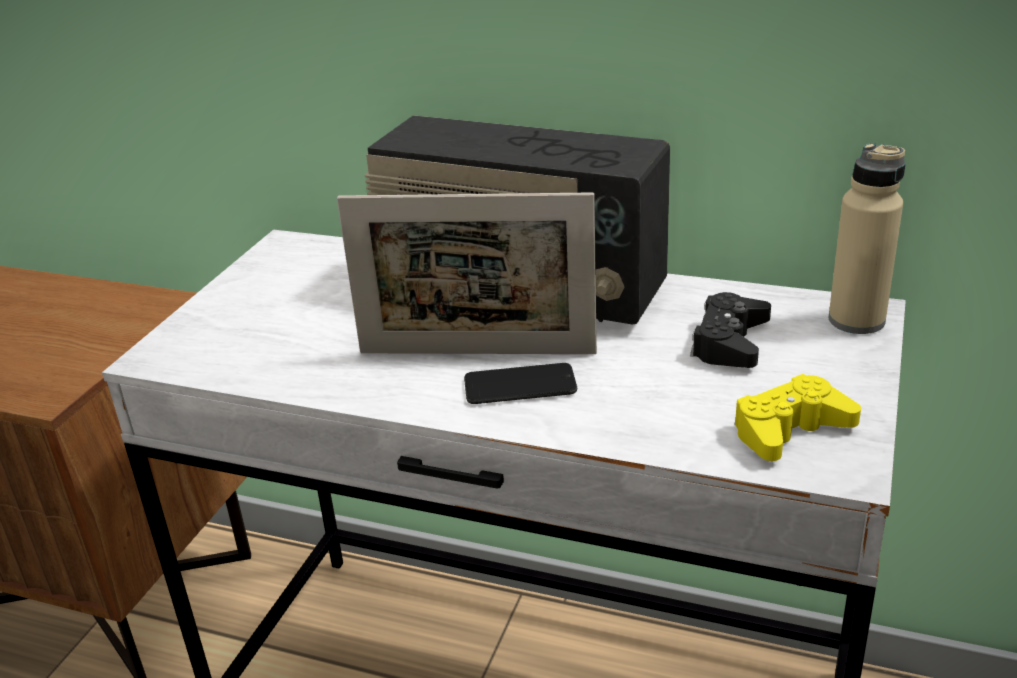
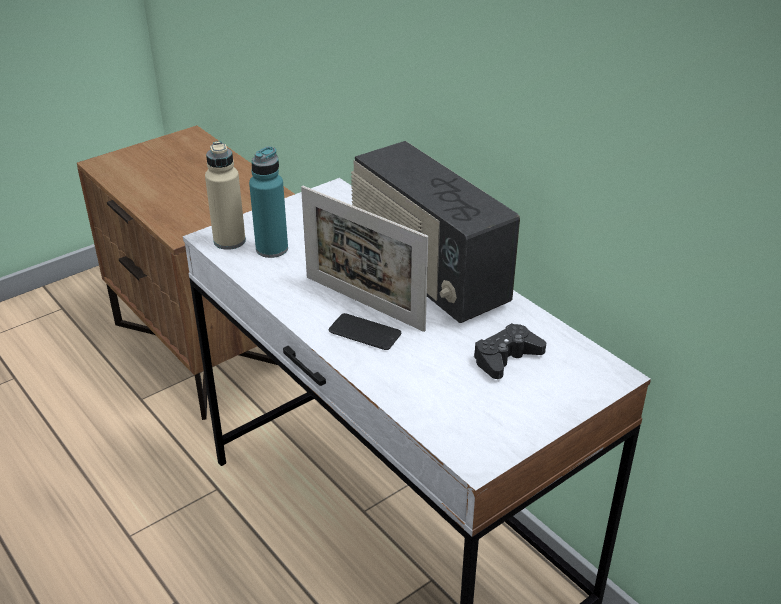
camera: 30 degrees right, 5 degrees up
(268, 338) = (272, 249): none -> turquoise bottle
(790, 430) = (475, 424): yellow game controller -> none
(856, 320) = (599, 378): beige bottle -> beige bottle (229, 241)

